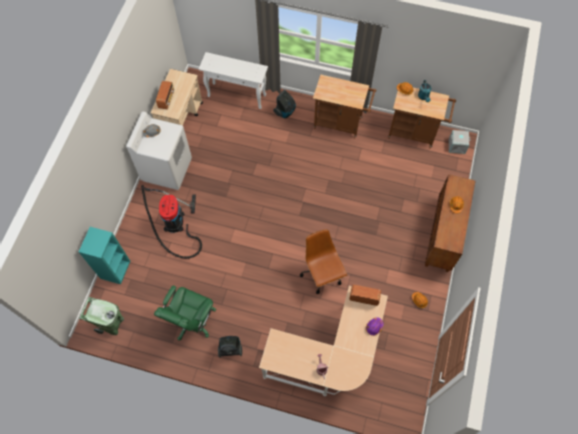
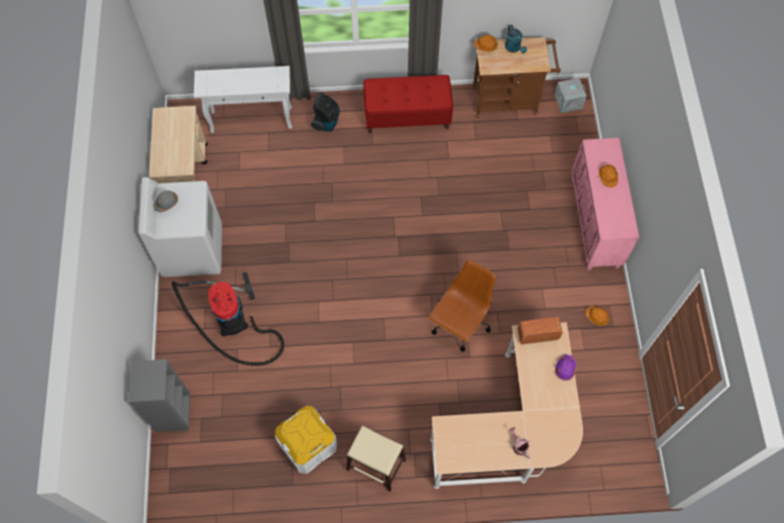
camera: 20 degrees left, 0 degrees up
(112, 324) = (198, 489): green trash can -> none
(115, 269) = (172, 412): turquoise bookcase -> grey bookcase
(166, 99) = (165, 152): radio -> none
(191, 320) = (308, 445): green office chair -> white storage box
(230, 349) = (376, 465): vacuum cleaner -> beige stool
(322, 274) = (460, 324): brown office chair -> brown office chair turned 75 degrees clockwise
(341, 123) = (407, 116): brown cart -> red bench
(443, 235) = (595, 223): brown cabinet -> pink cabinet

